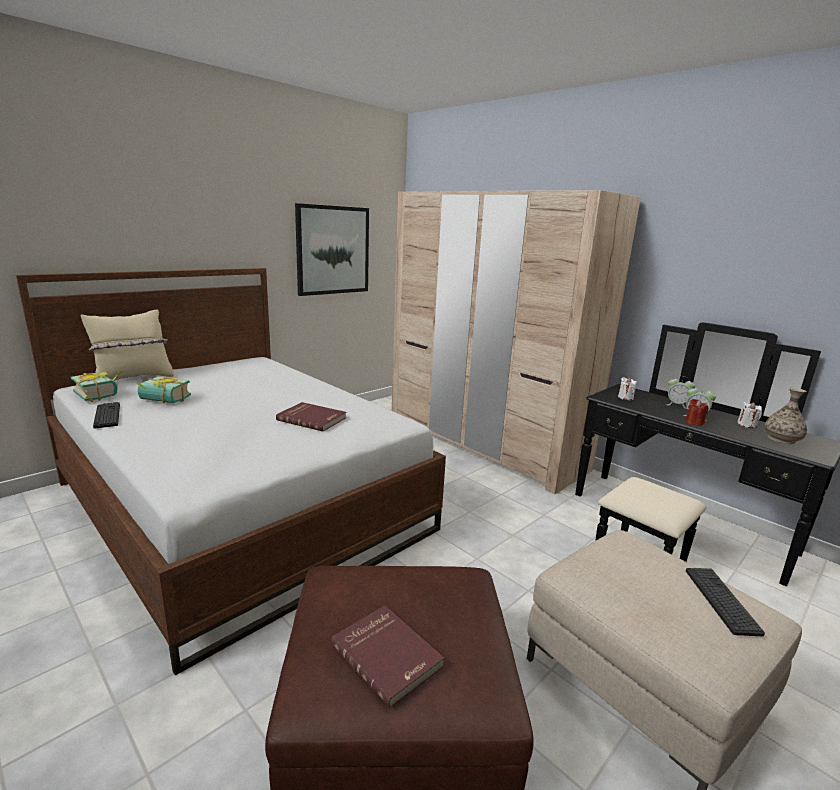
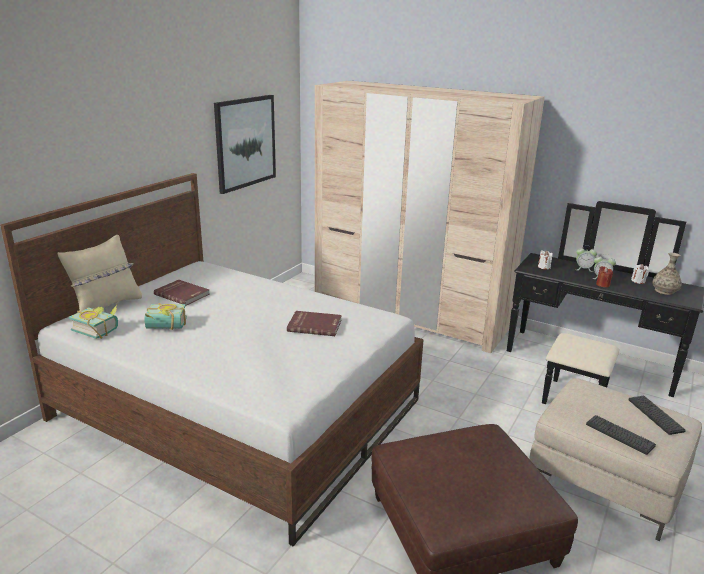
camera: 15 degrees left, 5 degrees up
(107, 415) = (134, 350): keyboard -> keyboard (619, 435)
(388, 654) = (474, 490): red book -> red book (182, 294)

